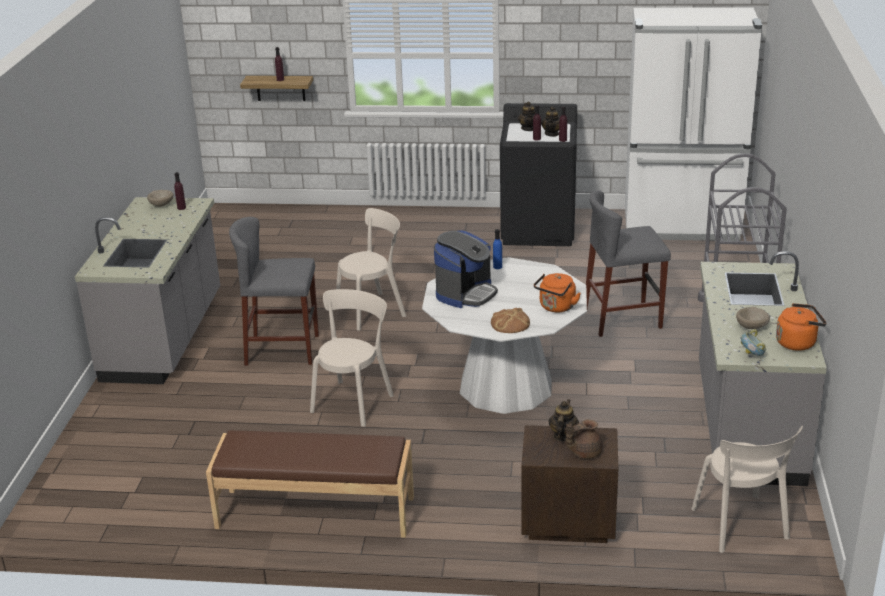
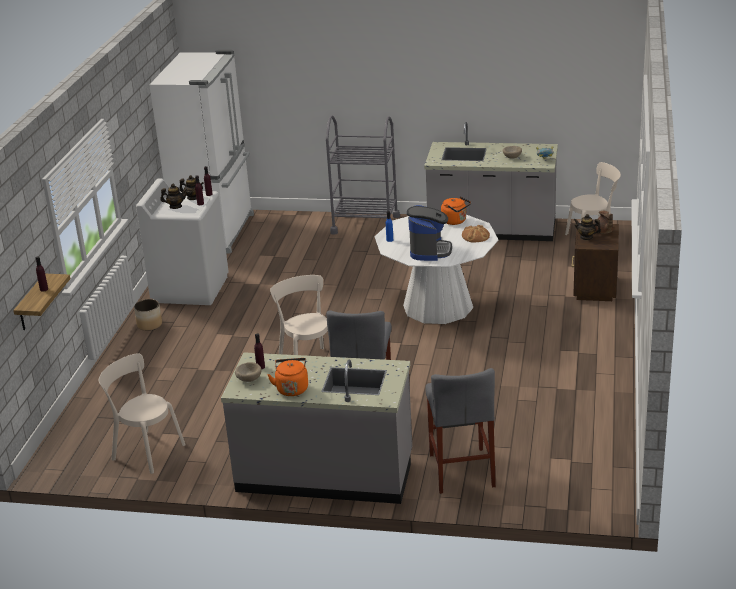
camera: 85 degrees left, 0 degrees up
(315, 513) = (591, 376): brown bench -> none
(354, 401) = (450, 367): beige chair -> beige chair (146, 451)
(459, 220) = (150, 325): none -> planter
(466, 293) = (429, 251): coffee machine -> coffee machine turned 60 degrees clockwise
(539, 230) = (190, 289): black washing machine -> white washing machine
(622, 318) = (352, 261): grey stool -> grey stool (461, 470)
(798, 342) = (530, 148): orange kettle -> orange kettle (292, 388)

